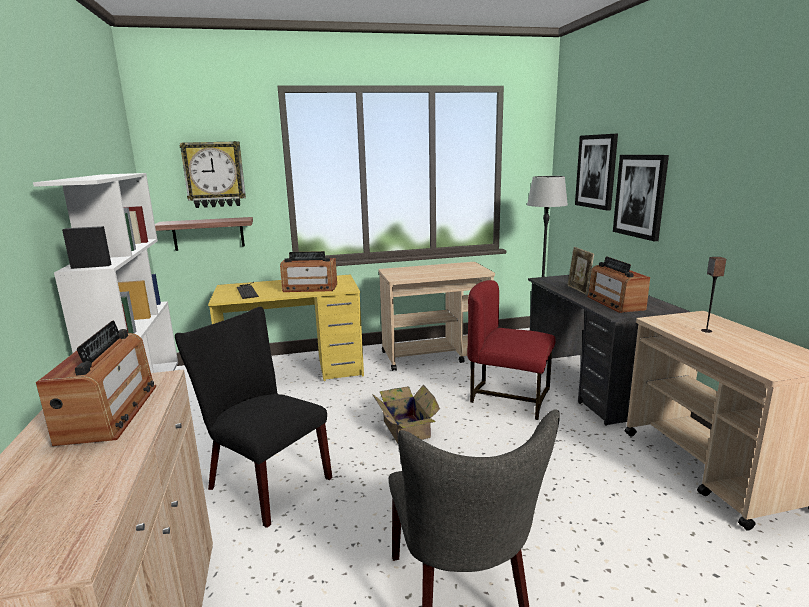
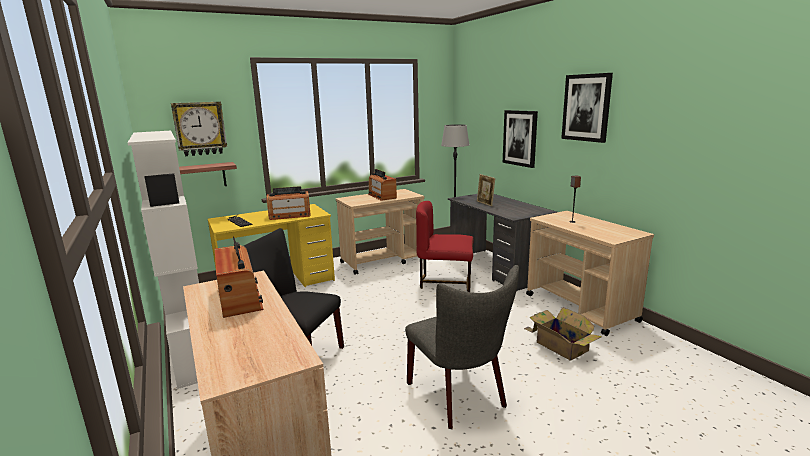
camera: 15 degrees left, 0 degrees up
(406, 428) = (382, 310): cardboard box -> cardboard box (560, 345)
(596, 171) = (487, 121): picture -> picture (586, 107)
(615, 303) = (512, 210): radio -> radio (382, 196)

